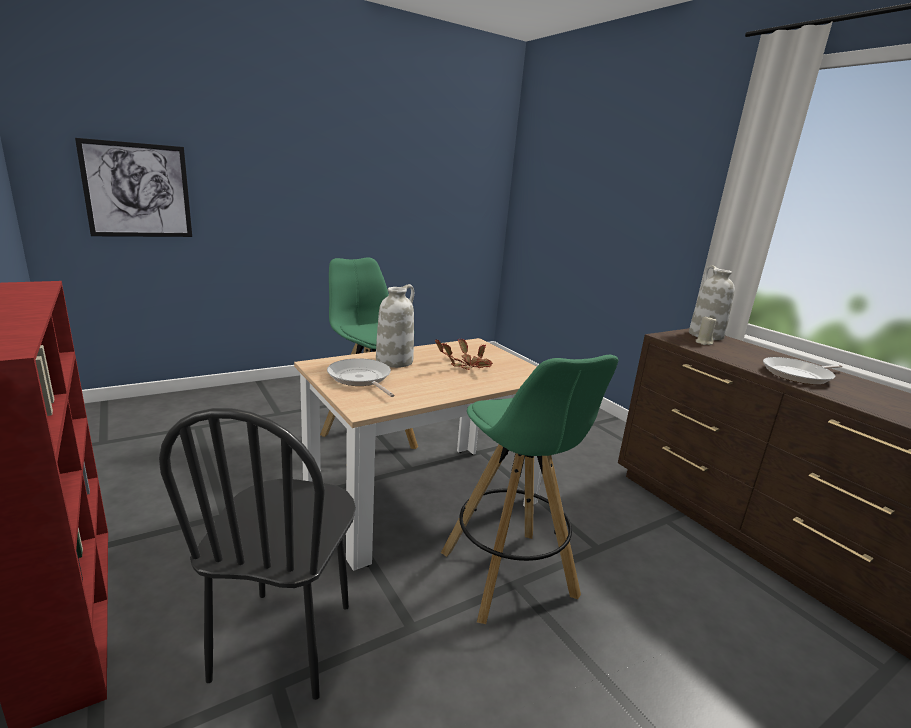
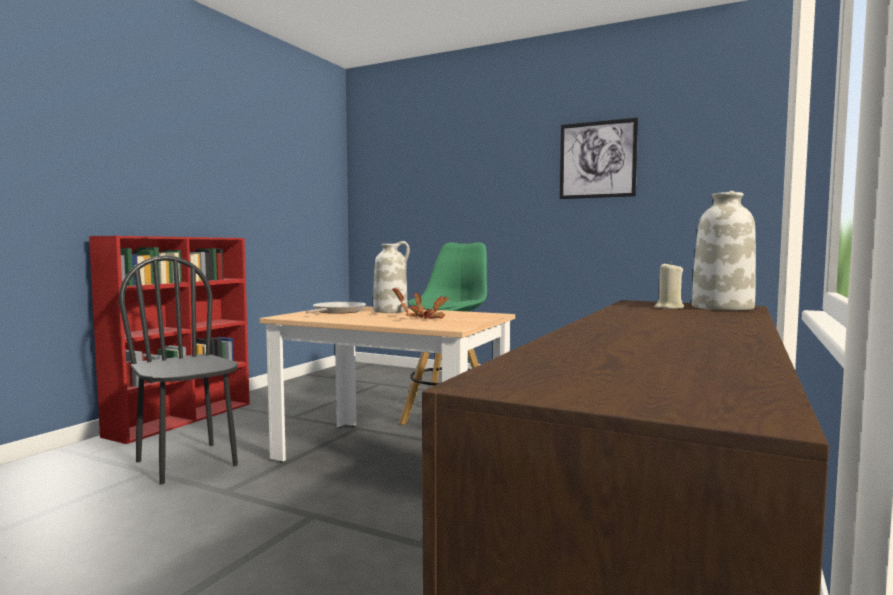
camera: 60 degrees right, 15 degrees down
(137, 190) = (404, 213): picture -> picture (597, 159)
(284, 641) = (187, 463): black chair -> black chair turned 75 degrees clockwise
(509, 576) = (321, 510): green stool -> none
(799, 375) = (644, 326): frying pan -> none

